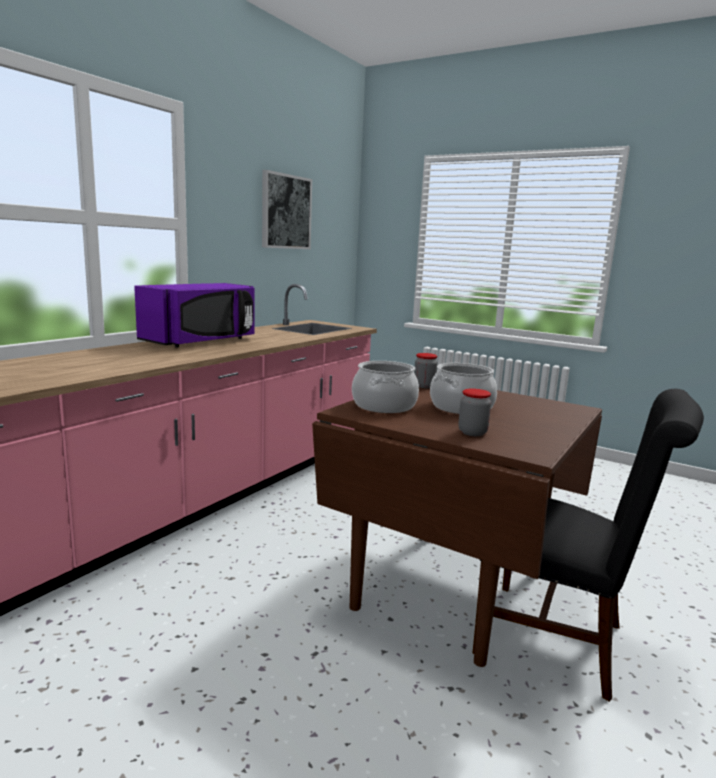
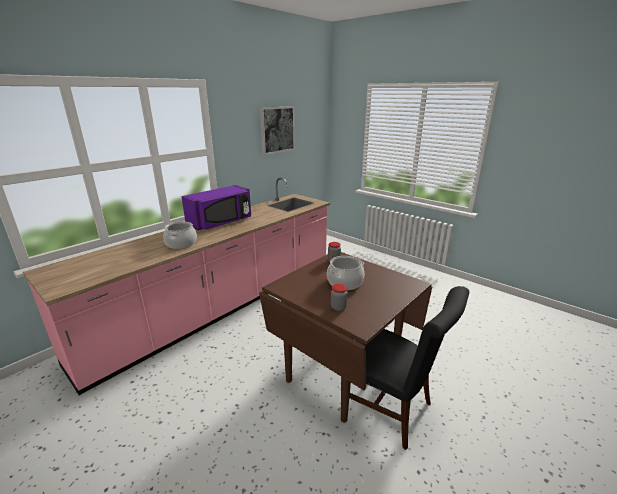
camera: 10 degrees right, 10 degrees up
(384, 406) = (301, 281): cooking pot -> cooking pot (181, 244)

